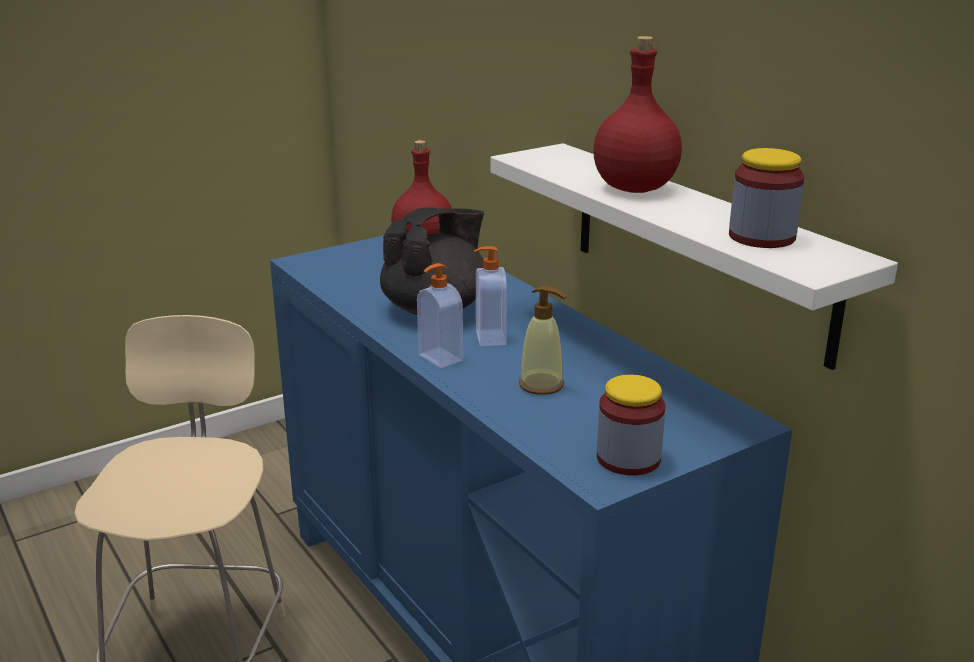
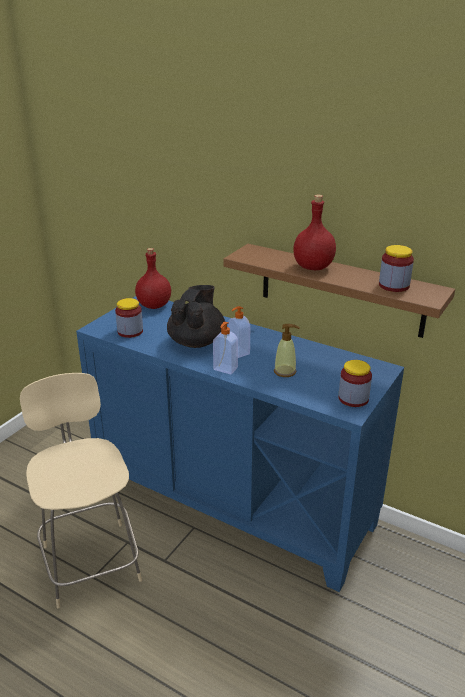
camera: 25 degrees left, 5 degrees up
(347, 275) = (130, 331): none -> jar
(697, 248) = (341, 290): white shelf -> brown shelf

